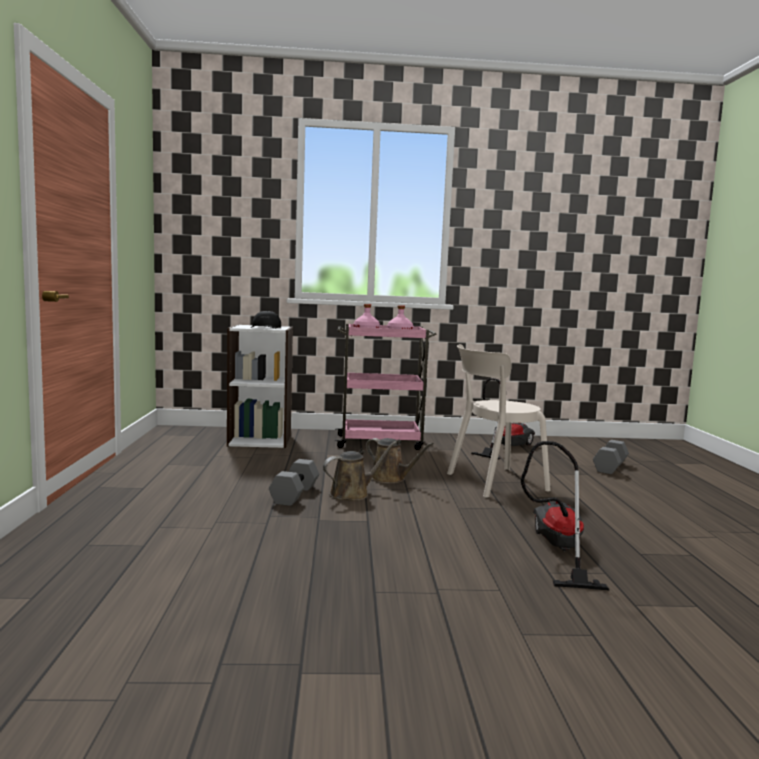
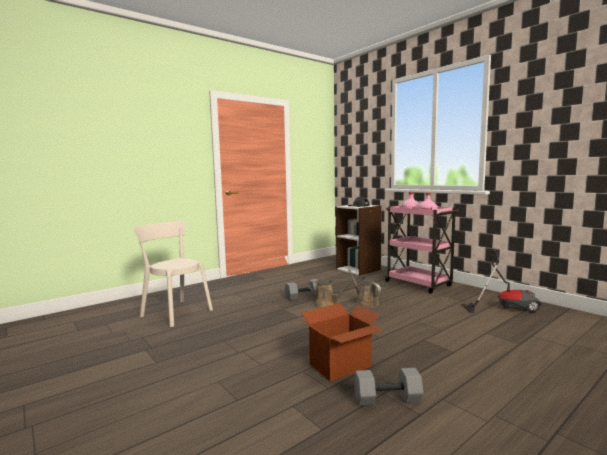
camera: 55 degrees right, 0 degrees up
(391, 478) = (366, 303): brown watering can -> brown watering can turned 150 degrees clockwise
(492, 482) = (419, 323): beige chair -> beige chair (175, 312)
(557, 549) = (341, 366): vacuum cleaner -> cardboard box
(609, 467) = (564, 346): grey dumbbell -> grey dumbbell (387, 398)

